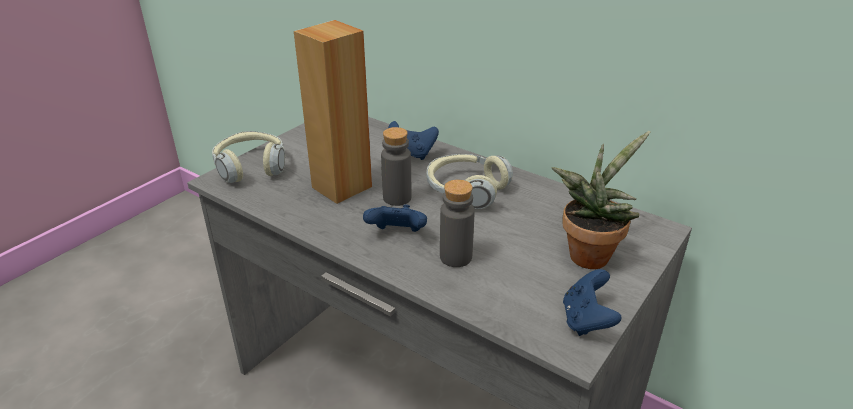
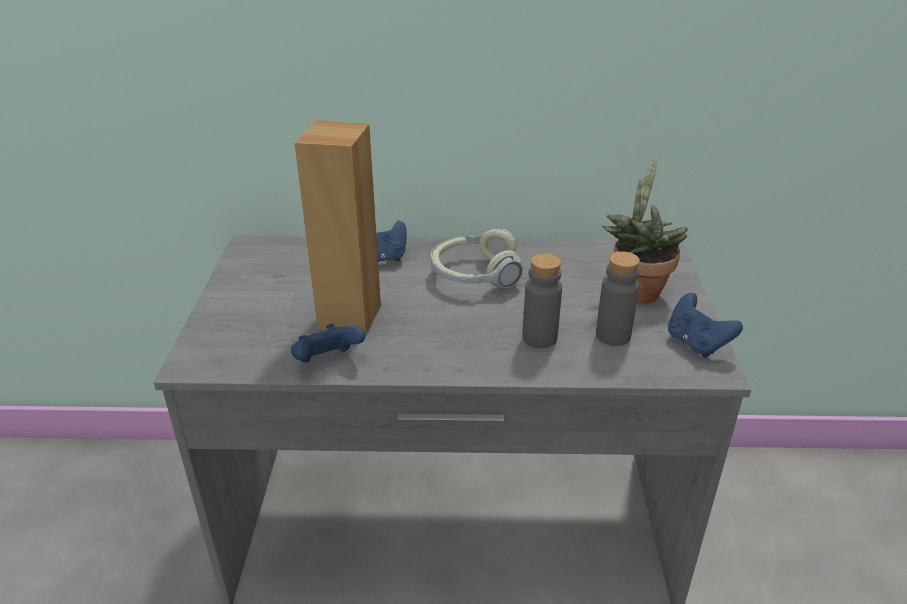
camera: 35 degrees left, 0 degrees up
(251, 166) = (215, 334): headphones -> none
(397, 198) = (419, 306): grey bottle -> grey bottle (613, 335)
(397, 234) = (463, 340): blue game controller -> blue game controller (328, 362)

